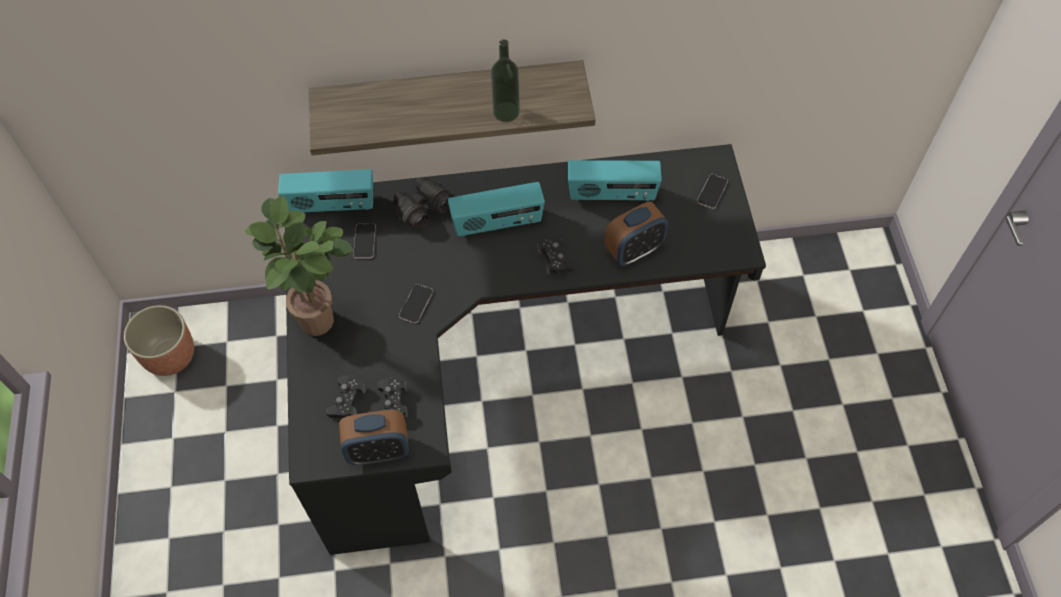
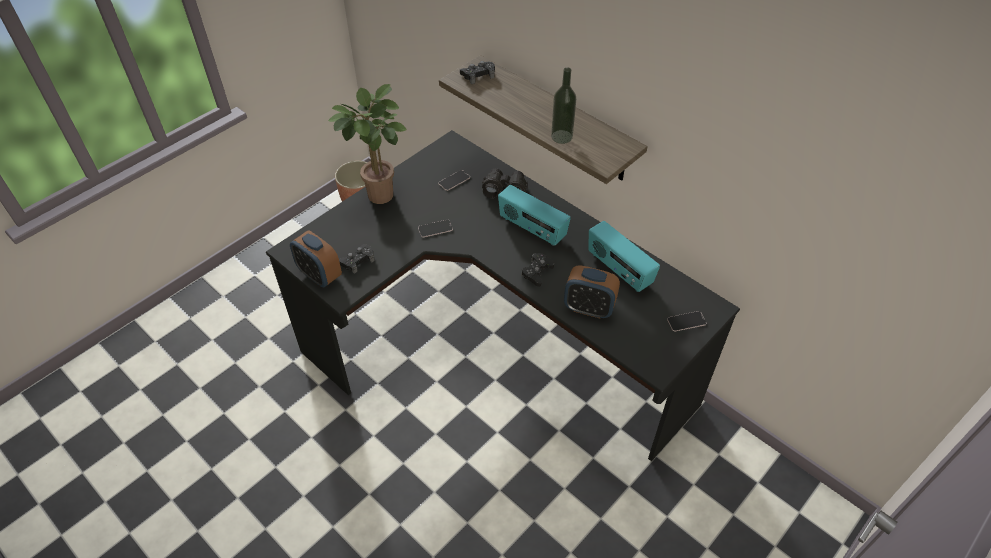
camera: 50 degrees right, 10 degrees down
(332, 206) = (463, 153): radio -> none
(347, 400) = (340, 240): black game controller -> black game controller (478, 75)

